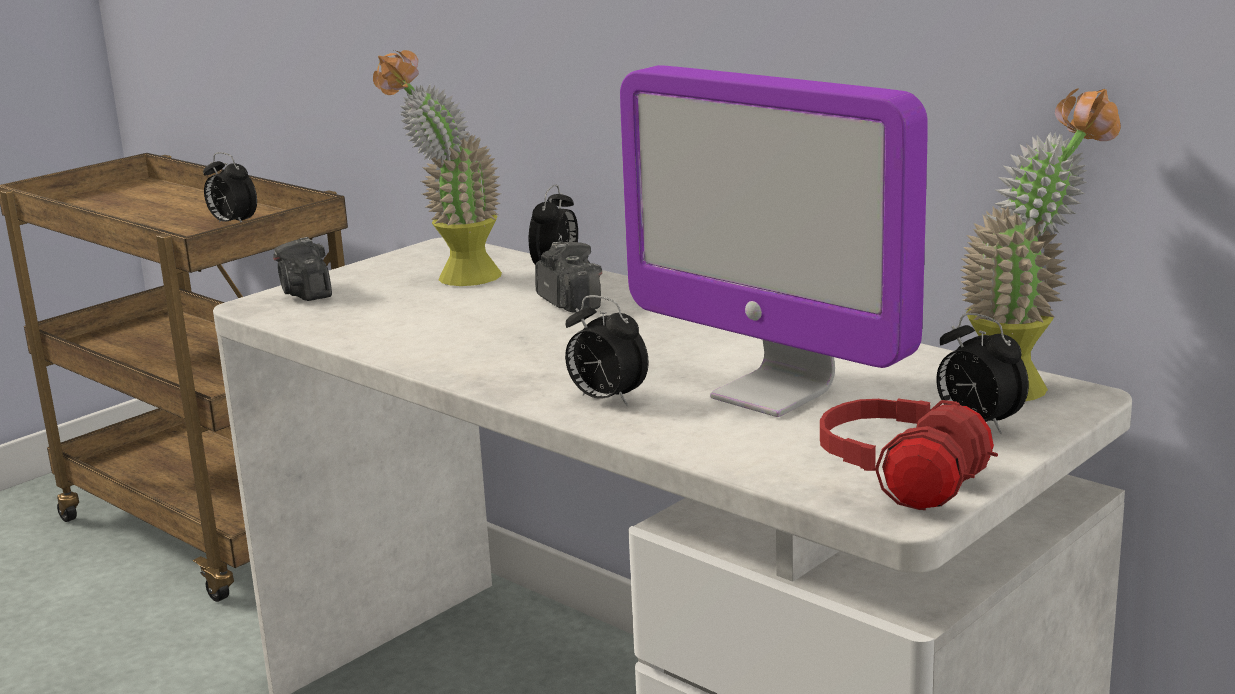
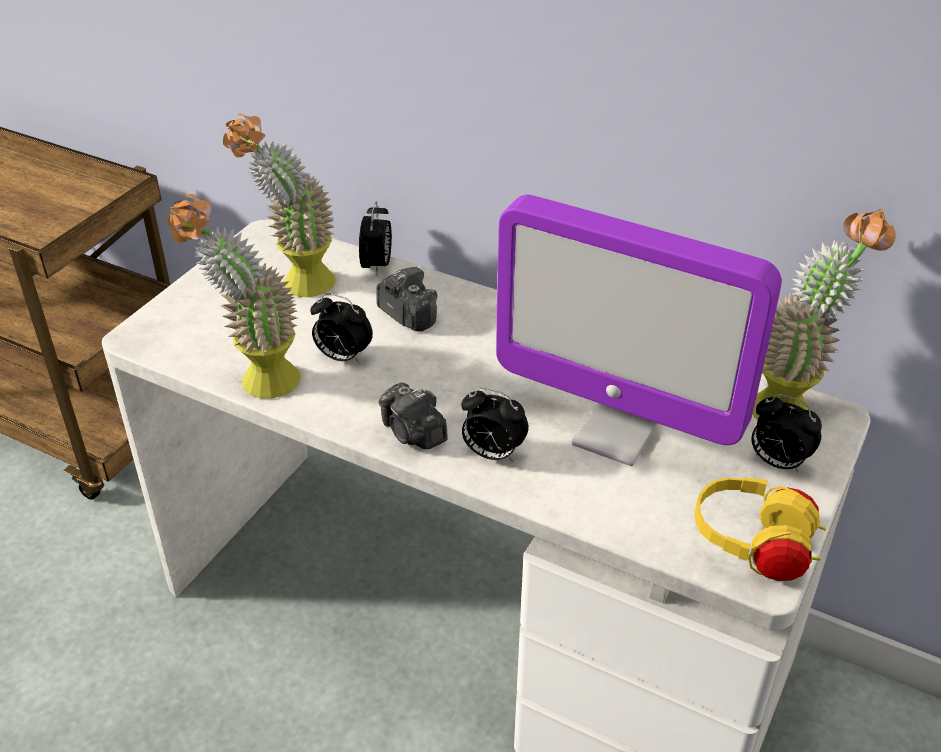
camera: 15 degrees left, 20 degrees up
(232, 224) = (56, 203): alarm clock -> alarm clock (342, 357)
(305, 294) = (176, 317): camera -> camera (413, 433)
(360, 338) = (254, 382): none -> potted plant
(903, 486) = (753, 547): red headphones -> yellow headphones

